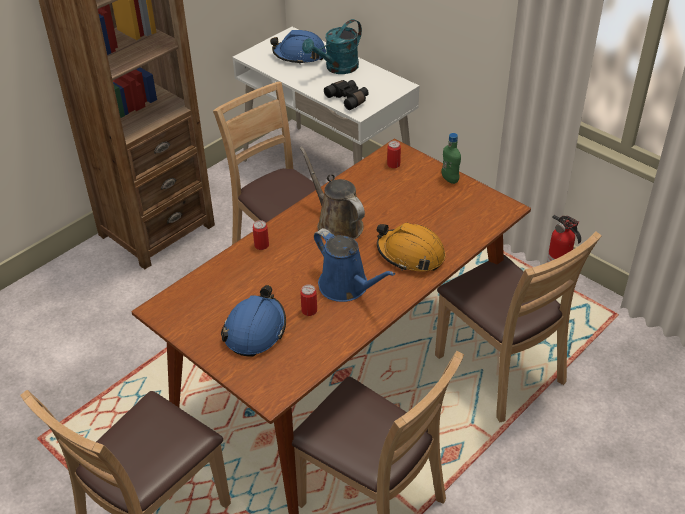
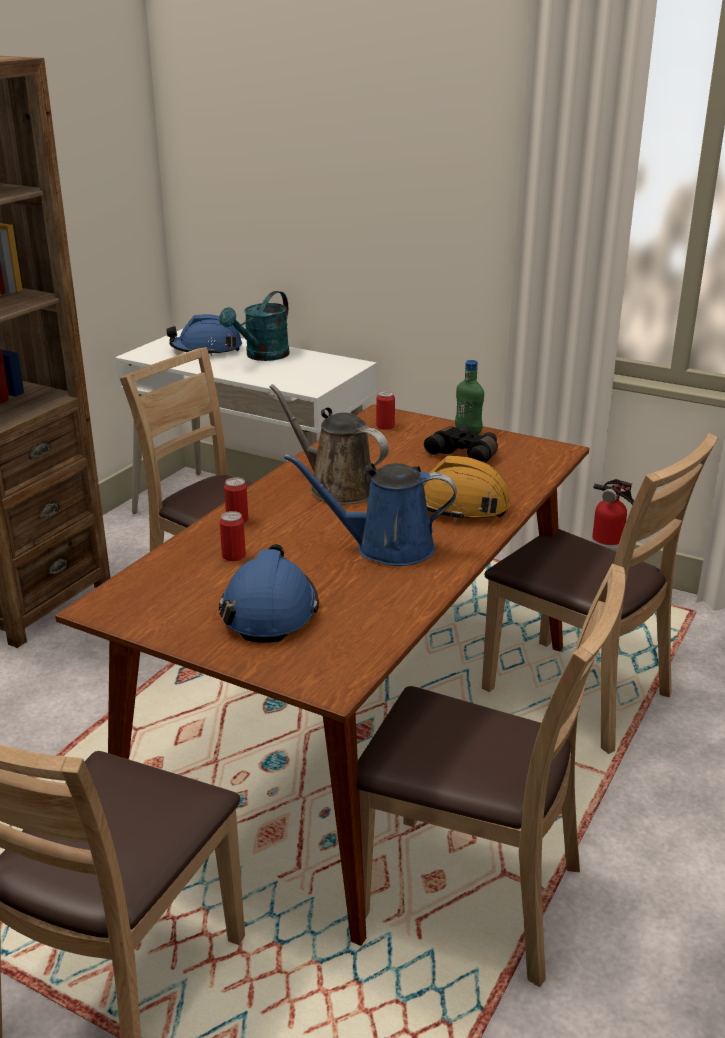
camera: 15 degrees left, 15 degrees down
(309, 310) = (343, 579): can -> can (233, 556)
(347, 287) = (386, 548): blue watering can -> blue watering can turned 150 degrees clockwise
(348, 99) = (291, 380): black binoculars -> black binoculars (465, 454)

